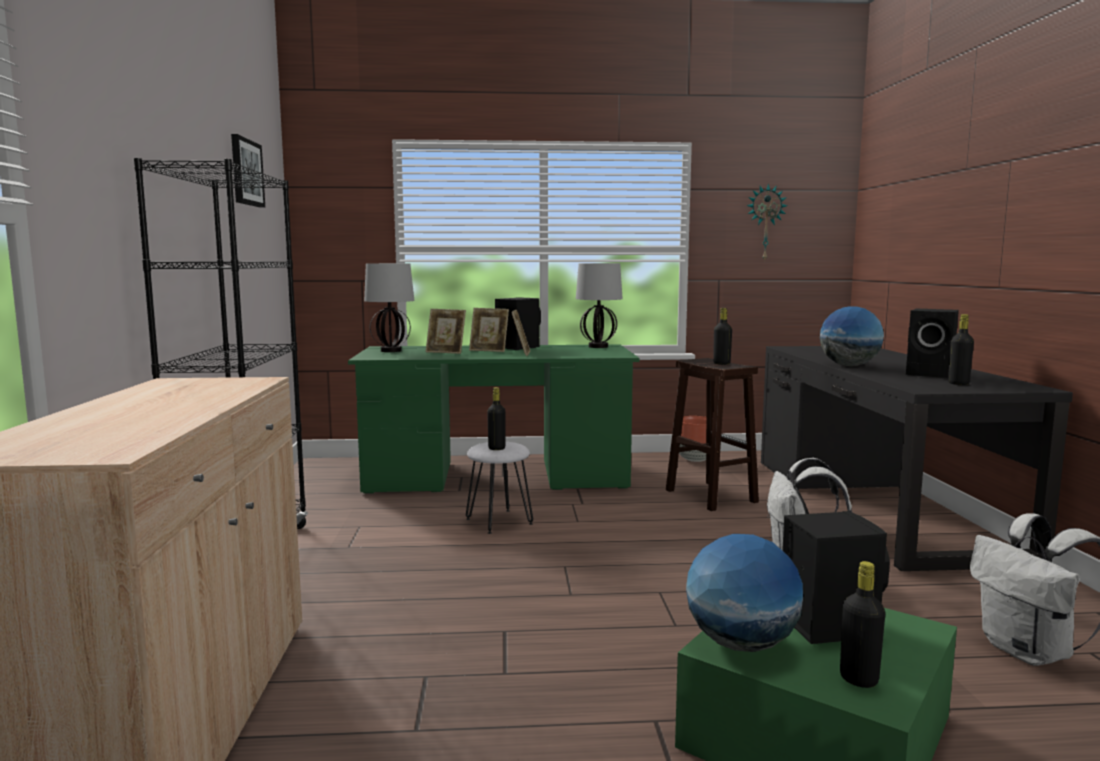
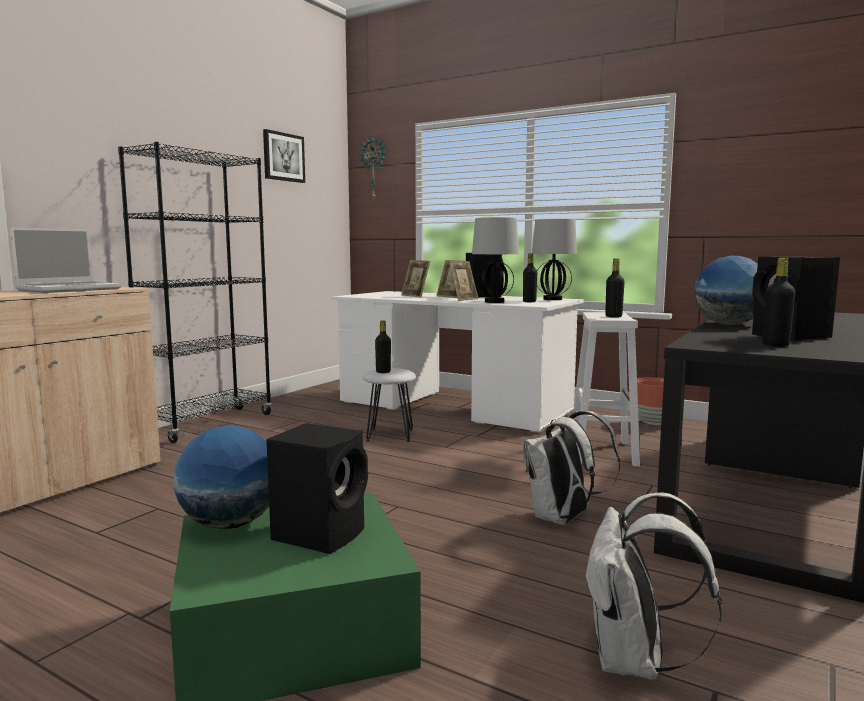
camera: 35 degrees right, 0 degrees up
(201, 391) = (70, 289): none -> laptop
(391, 351) = (384, 293): table lamp -> table lamp (494, 302)
(497, 476) = (454, 407): green desk -> white desk
(709, 495) = (602, 452): brown stool -> white stool
(765, 223) = (761, 172): wall clock -> wall clock (374, 168)
(858, 679) = (237, 570): black bottle -> black bottle (529, 302)

